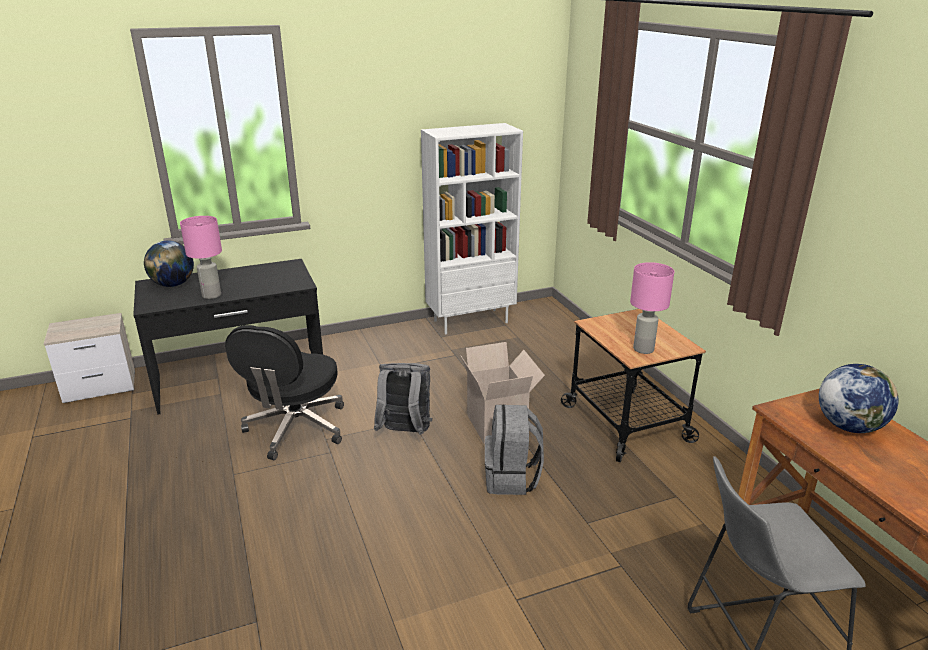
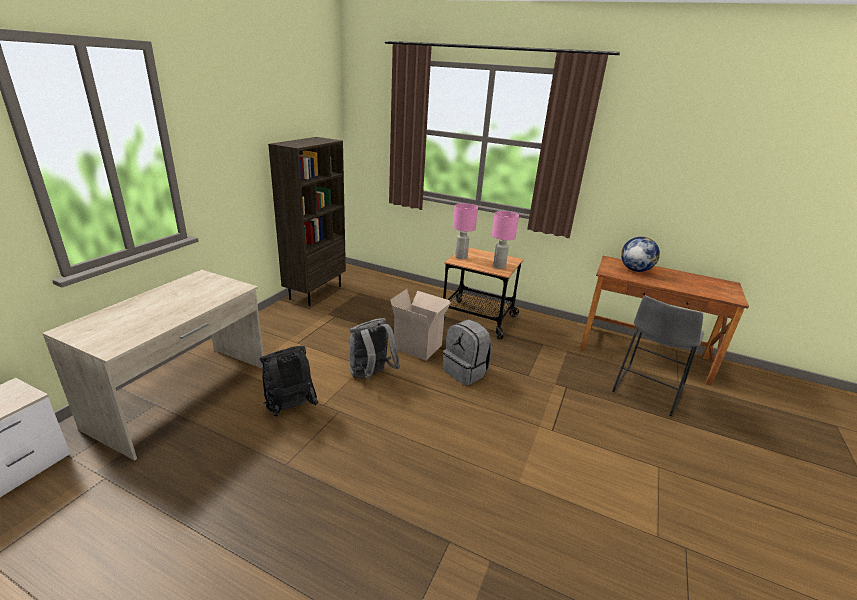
camera: 45 degrees left, 0 degrees up
(173, 285) = (103, 323): globe -> none
(211, 295) = (167, 319): pink table lamp -> pink table lamp (461, 257)
(241, 379) = (183, 396): black desk -> beige desk
(295, 429) = (289, 409): black office chair -> black backpack
(471, 321) = (315, 292): white bookcase -> brown bookcase

